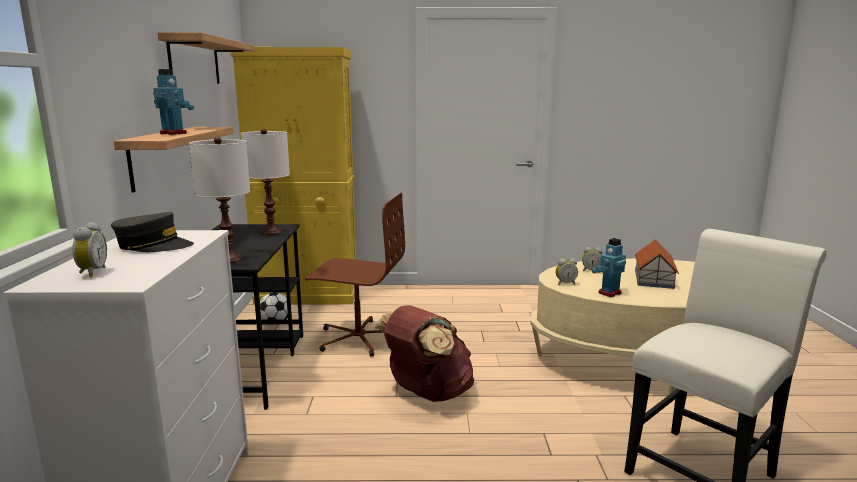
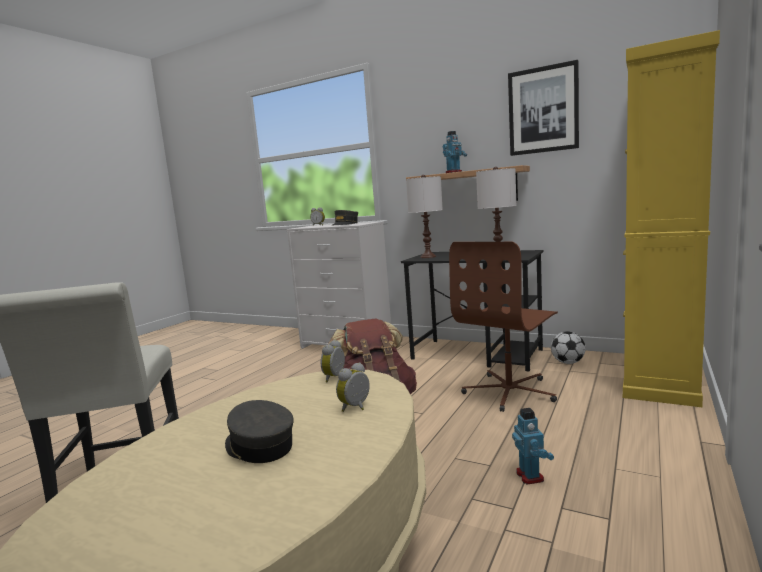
camera: 120 degrees right, 5 degrees down
(194, 61) = (543, 110): shelf -> picture
(609, 293) = (275, 393): toy robot -> toy robot (530, 476)
(654, 278) = (259, 446): toy house -> grey cap

